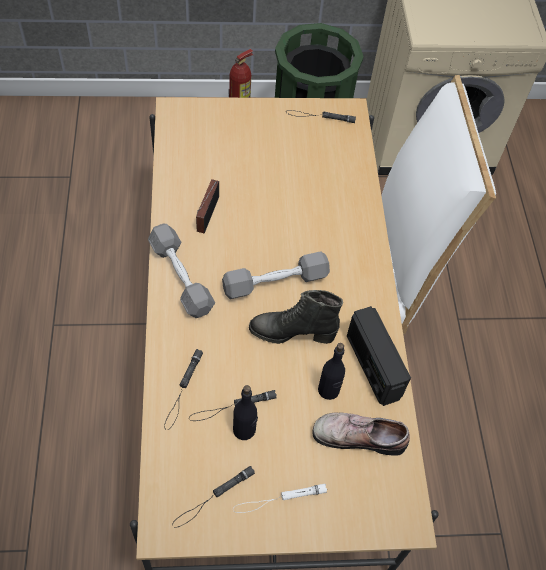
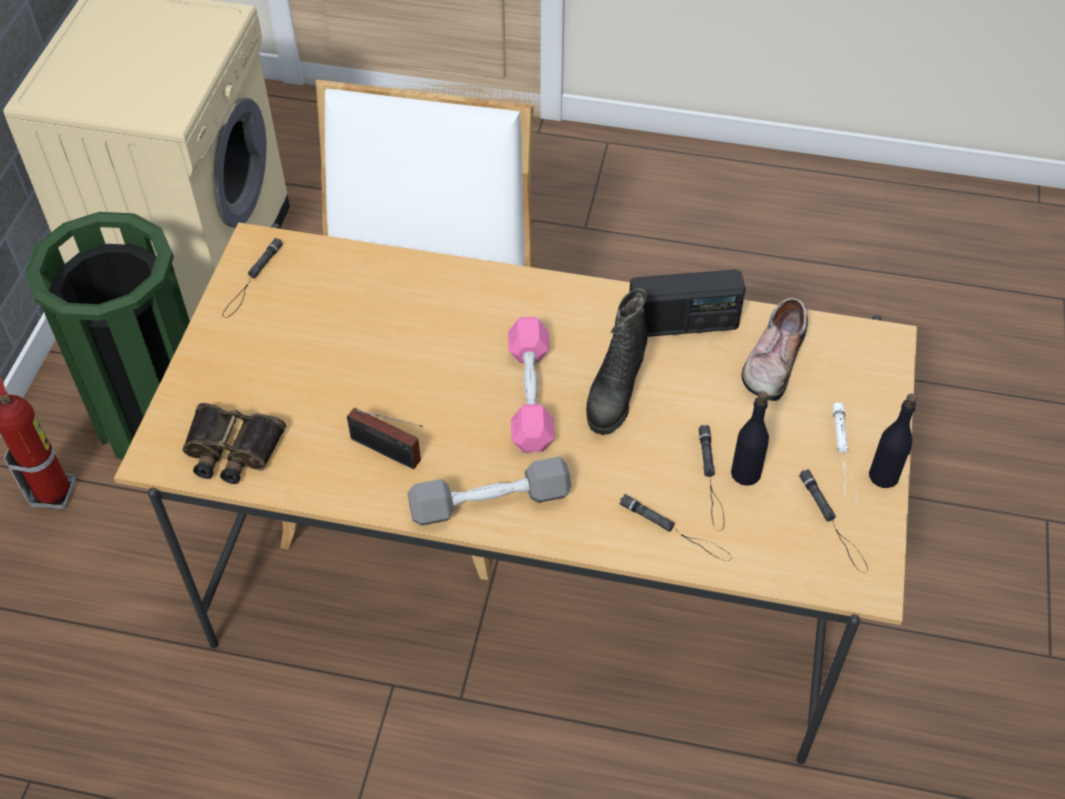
camera: 70 degrees left, 5 degrees down
(188, 141) = (231, 450): none -> binoculars
(275, 282) = (530, 395): grey dumbbell -> pink dumbbell
(328, 390) = (707, 375): black bottle -> black bottle (884, 476)

